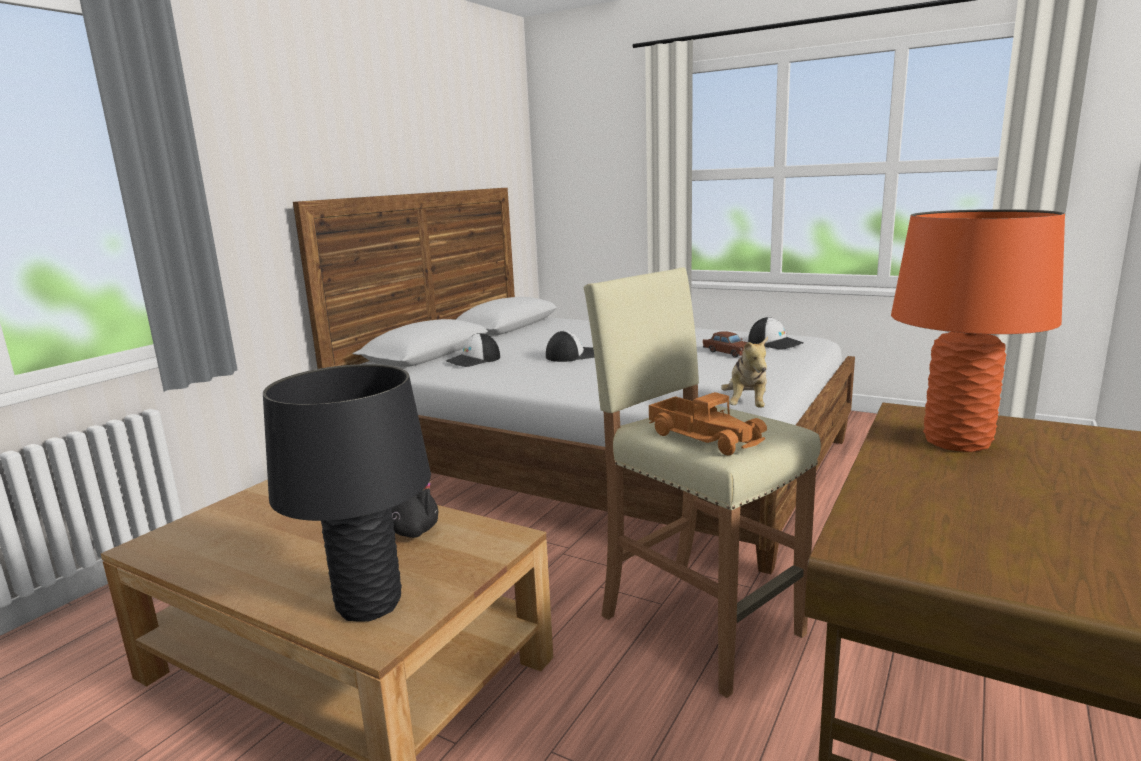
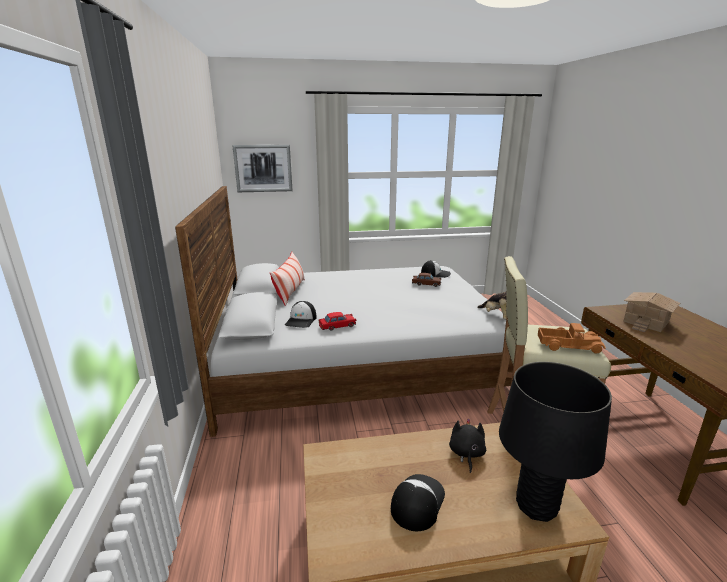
camera: 40 degrees left, 5 degrees up
(498, 372) = (337, 326): none -> red toy car
(526, 334) = (290, 292): none -> pillow
(573, 355) = (356, 303): cap -> cap (417, 502)
(581, 167) = (263, 168): none -> picture
(957, 441) = (645, 321): orange table lamp -> toy house

